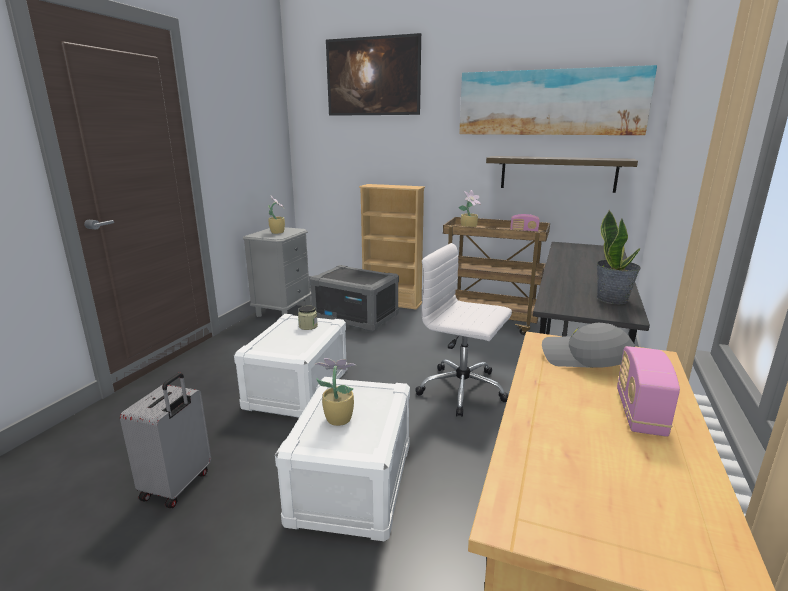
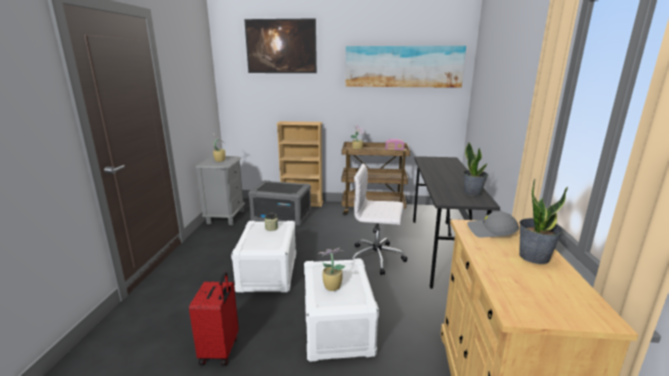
camera: 15 degrees left, 0 degrees up
(178, 485) = (220, 350): grey suitcase -> red suitcase
(557, 173) = (410, 111): shelf -> none
(639, 413) = (534, 256): radio -> potted plant

